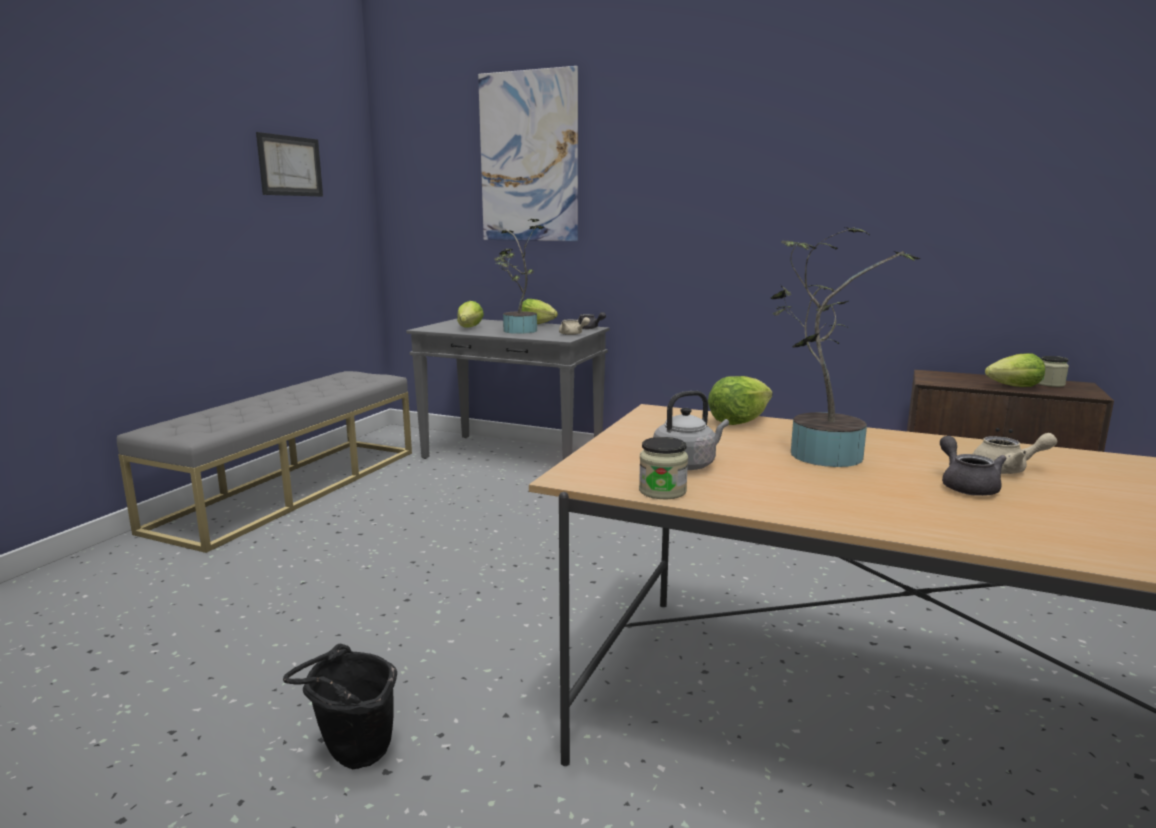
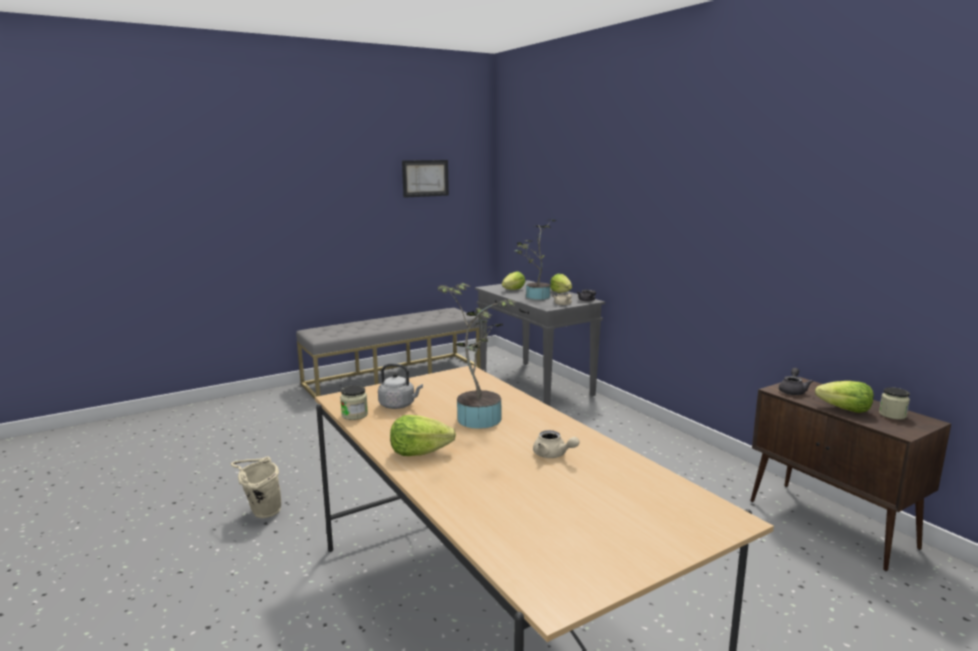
camera: 35 degrees right, 0 degrees up
(352, 758) = (261, 513): black bucket -> beige bucket
(528, 157) = (568, 172): picture -> none
(738, 421) = (491, 388): lettuce -> lettuce (419, 452)
(966, 486) = (499, 456): grey teapot -> grey teapot (792, 391)

